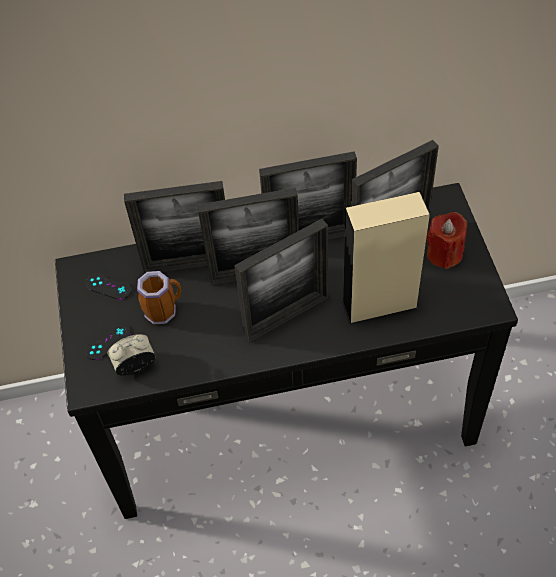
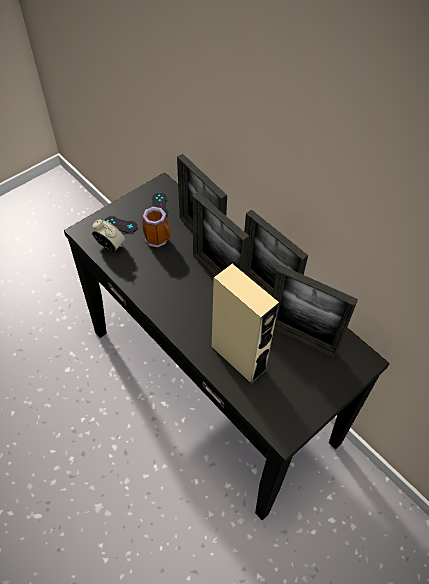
camera: 55 degrees right, 0 degrees up
(286, 316) = (194, 306): picture frame -> none
(444, 254) = (312, 381): red candle -> none

